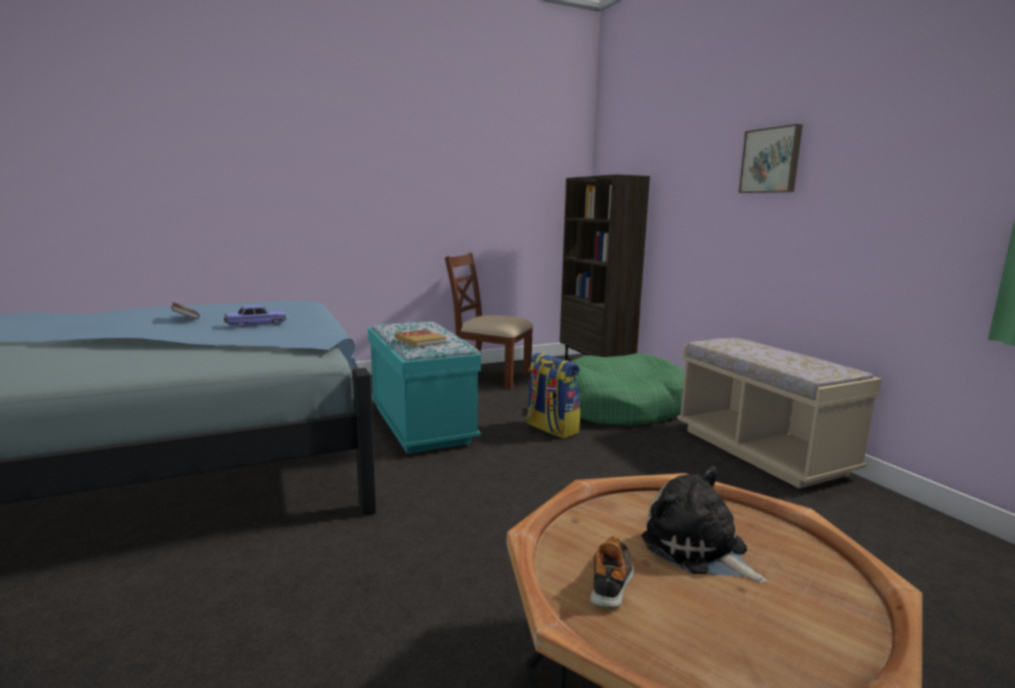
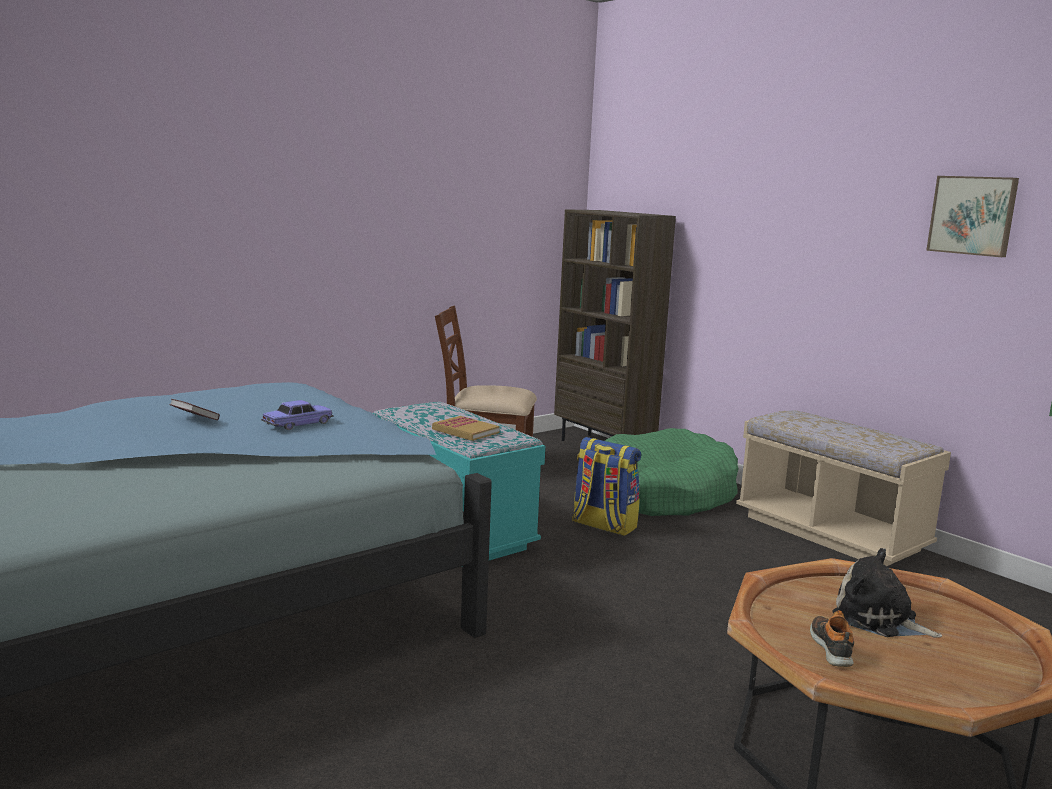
camera: 15 degrees left, 0 degrees up
(771, 160) = (829, 219): picture -> picture (973, 215)

